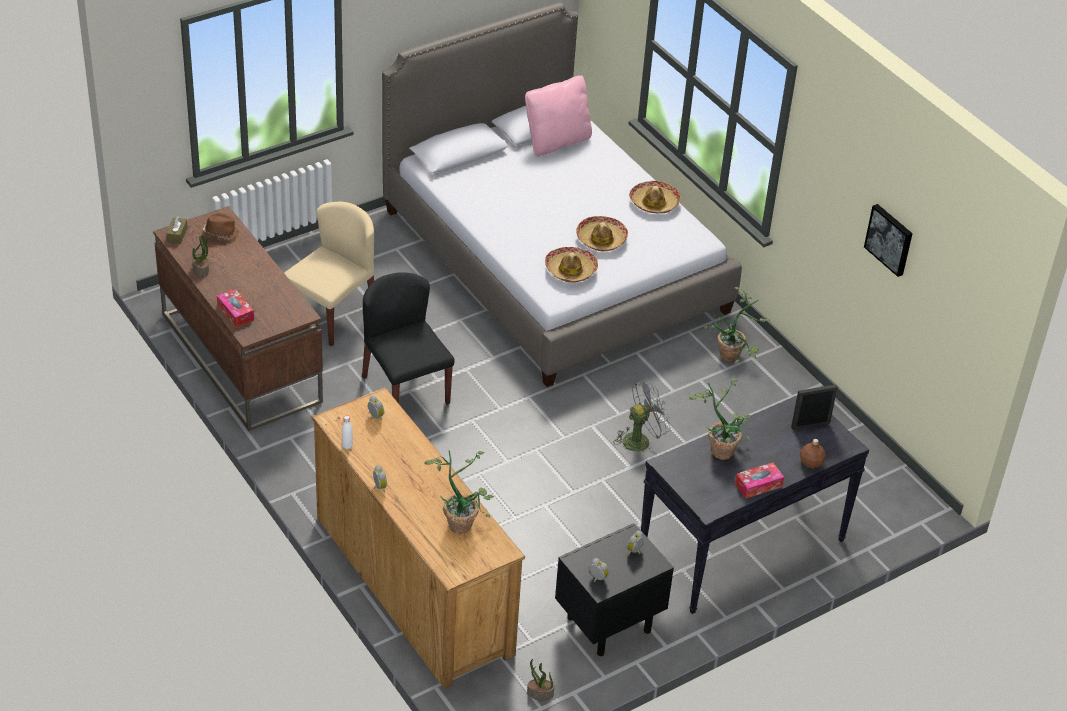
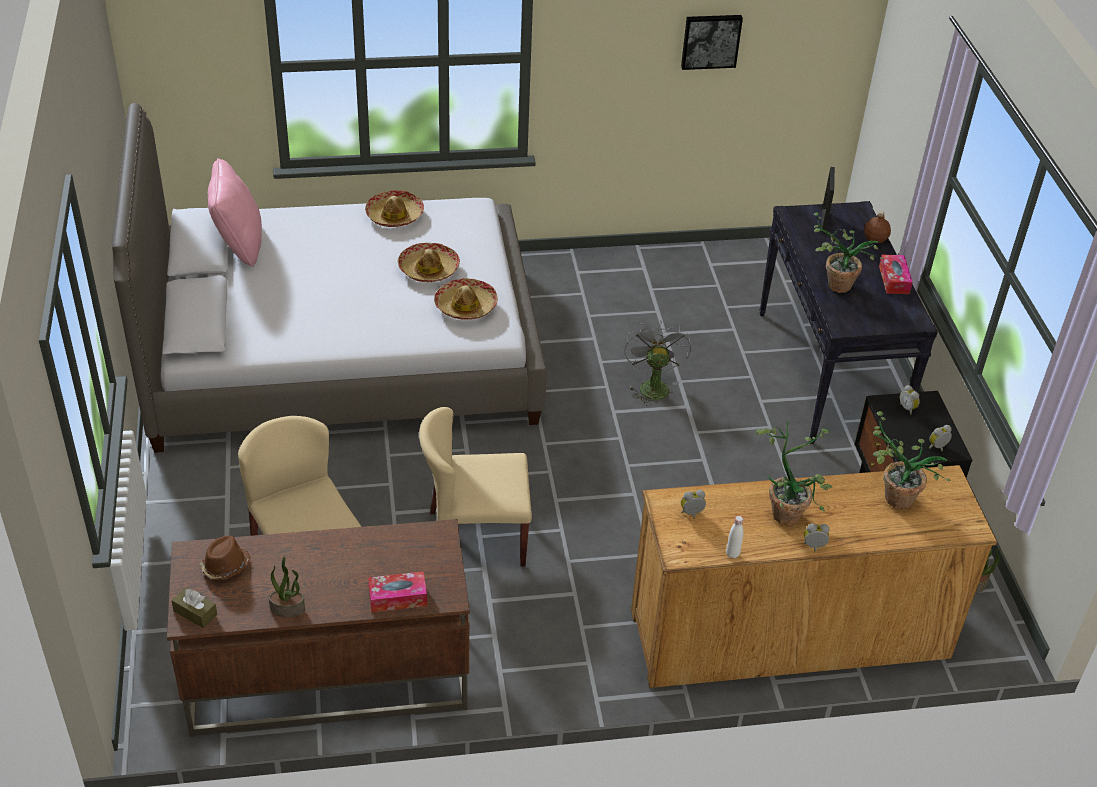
camera: 65 degrees left, 0 degrees up
(405, 389) = (475, 538): black chair -> beige chair
(735, 355) = (567, 281): potted plant -> potted plant (787, 509)

